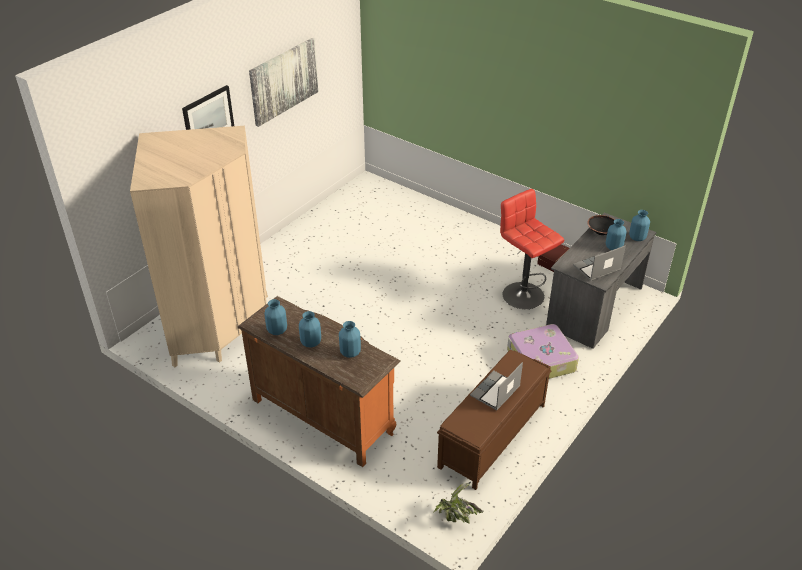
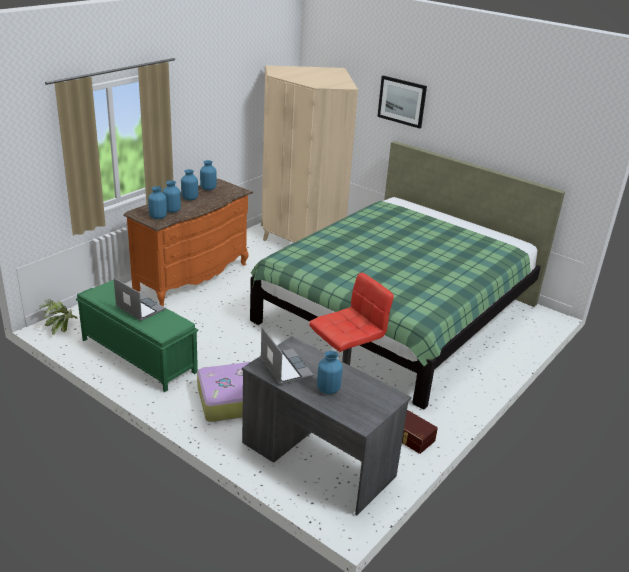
camera: 90 degrees right, 10 degrees down
(284, 81) = (488, 128): picture -> none
(377, 261) = (397, 312): none -> green bed
(492, 436) = (138, 355): brown bench -> green bench
(601, 231) = (364, 385): black bowl -> none
(637, 237) = (350, 414): blue vase -> blue vase (158, 217)

